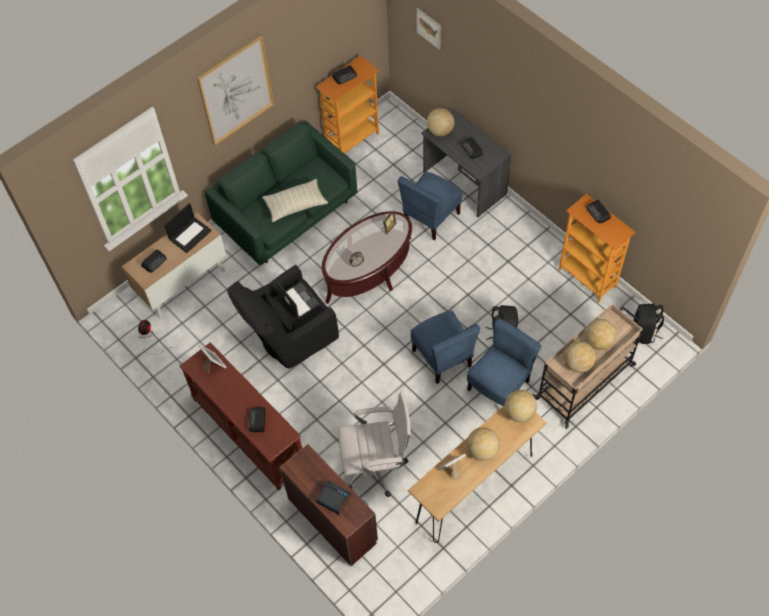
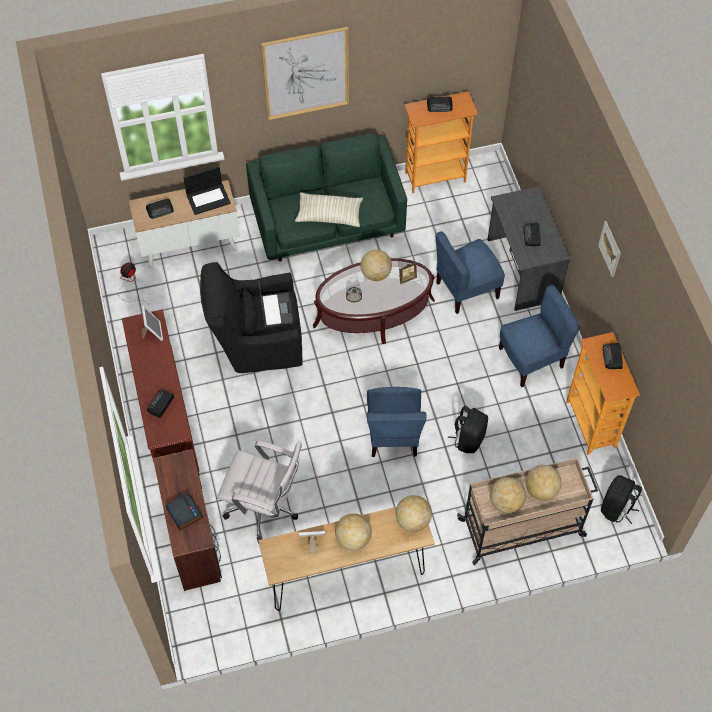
camera: 25 degrees right, 0 degrees up
(429, 28) = (538, 90): picture -> picture (610, 248)
(440, 131) = (511, 203): globe -> globe (375, 274)
(499, 386) = (432, 490): blue chair -> blue chair (531, 359)

